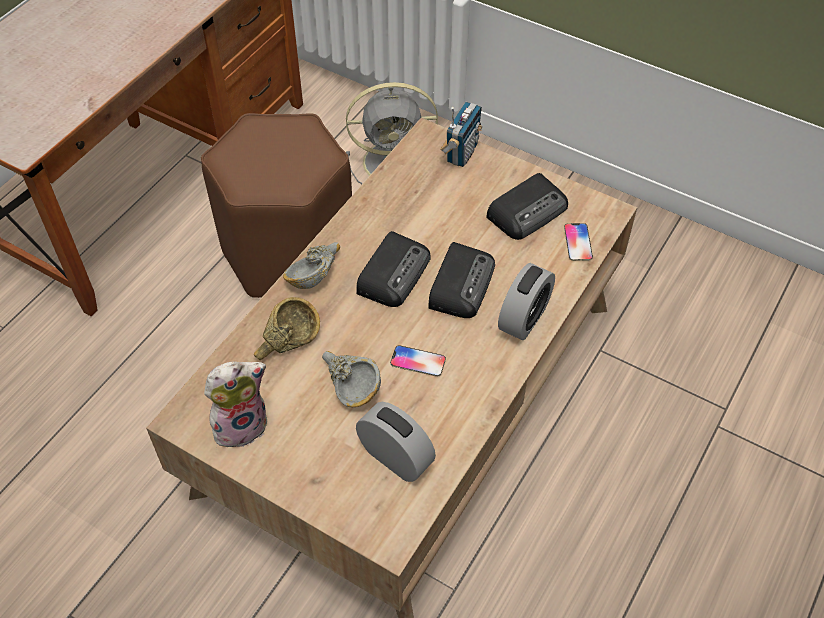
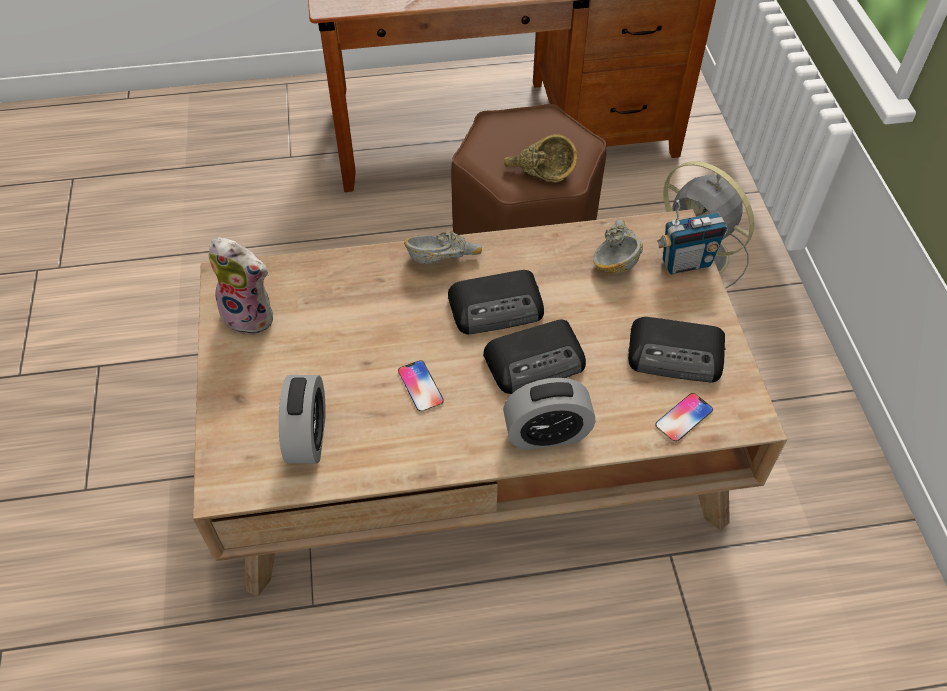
camera: 50 degrees right, 0 degrees up
(287, 342) = (356, 288): brown bowl -> brown bowl (539, 172)
(348, 385) = (351, 355): grey bowl -> grey bowl (614, 255)

